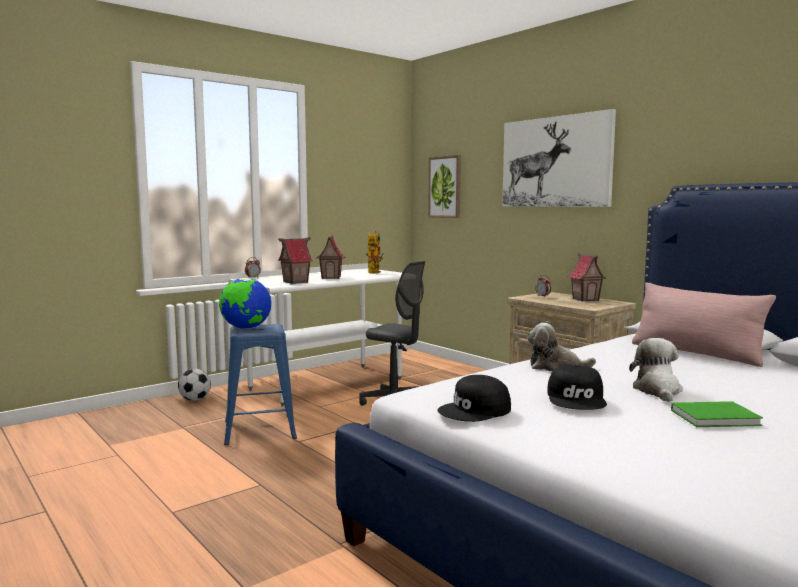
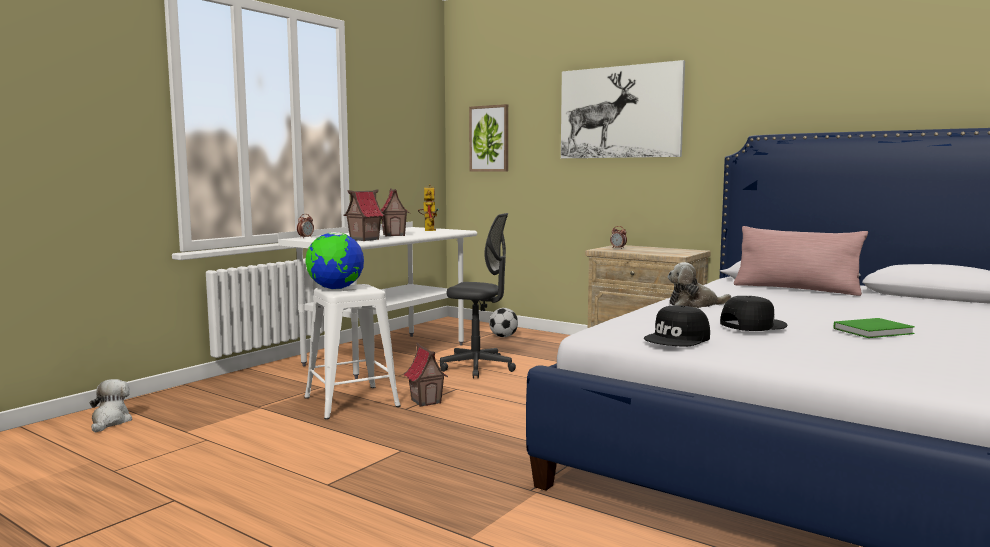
camera: 15 degrees left, 0 degrees up
(195, 399) = (247, 380): football -> football (503, 336)
(260, 429) = (352, 402): blue stool -> white stool
(577, 399) = (752, 324): black cap -> black cap turned 105 degrees counterclockwise
(586, 299) = (662, 249): toy house -> toy house (426, 401)
(657, 391) = (805, 316): plush toy -> plush toy (110, 422)

